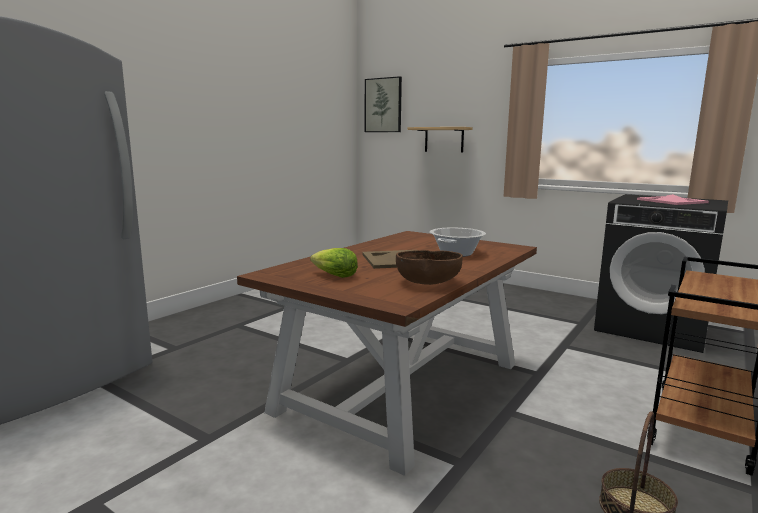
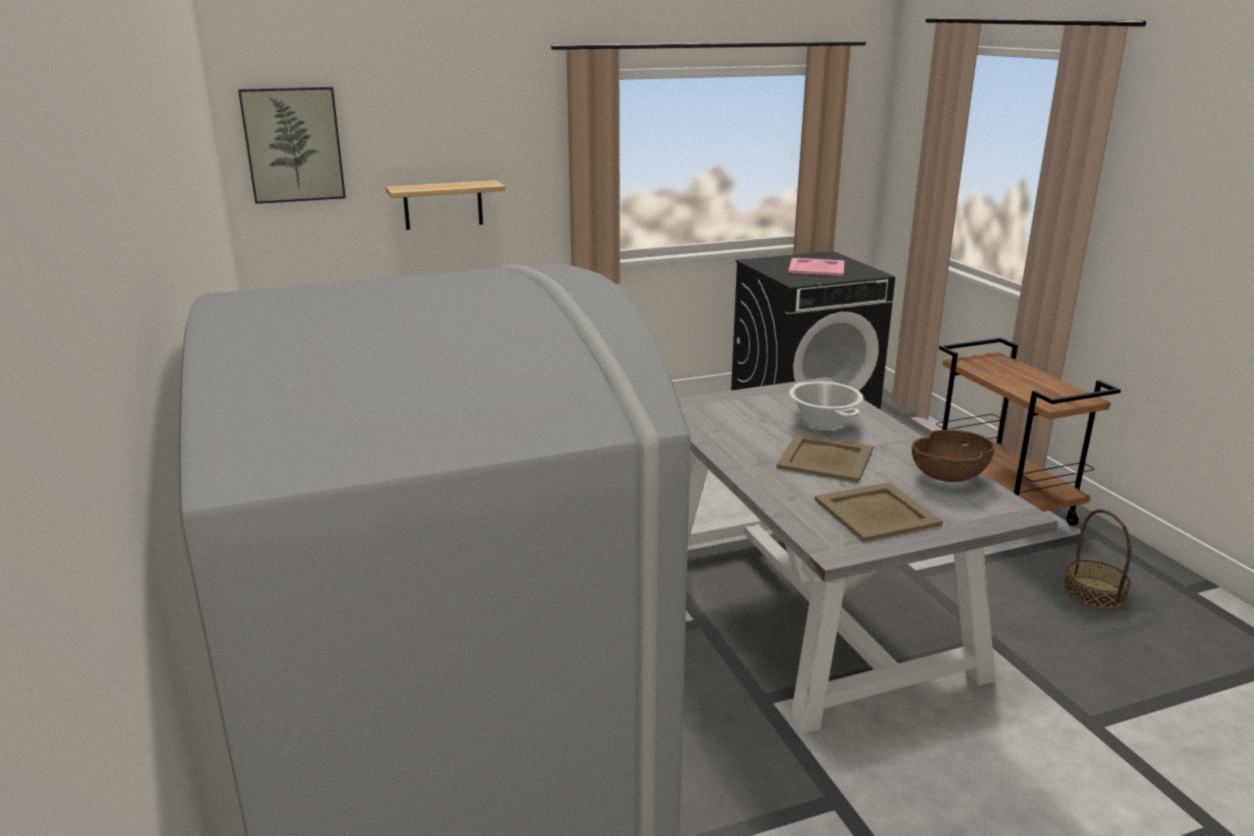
camera: 55 degrees left, 10 degrees up
(334, 276) = (878, 512): lettuce -> beige tray
(403, 386) = (809, 610): brown dining table -> grey dining table

